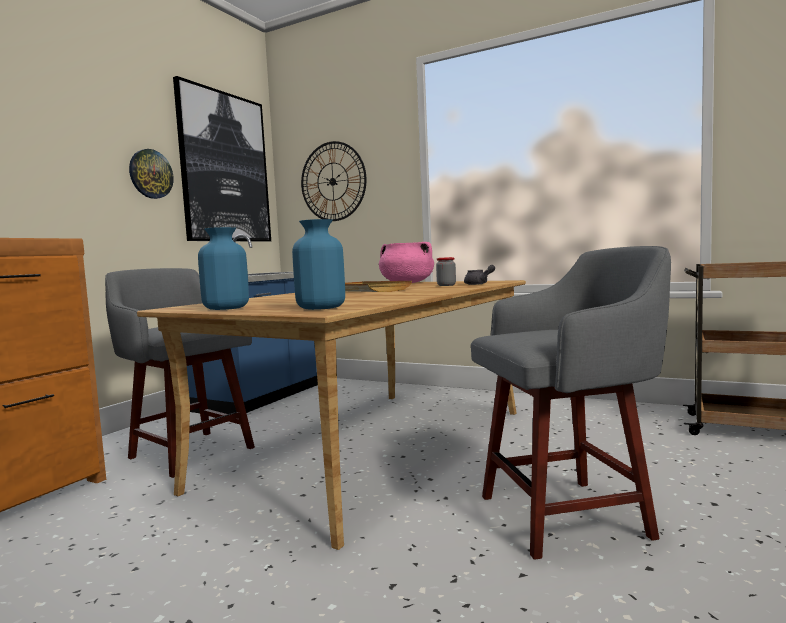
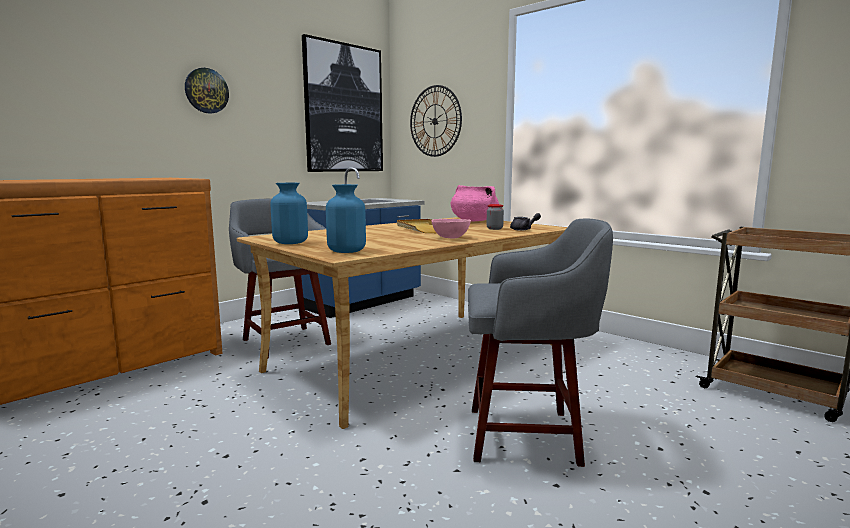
camera: 15 degrees right, 5 degrees up
(150, 174) = (279, 117): wall clock -> wall clock (206, 91)
(418, 292) = (451, 238): none -> pink bowl

